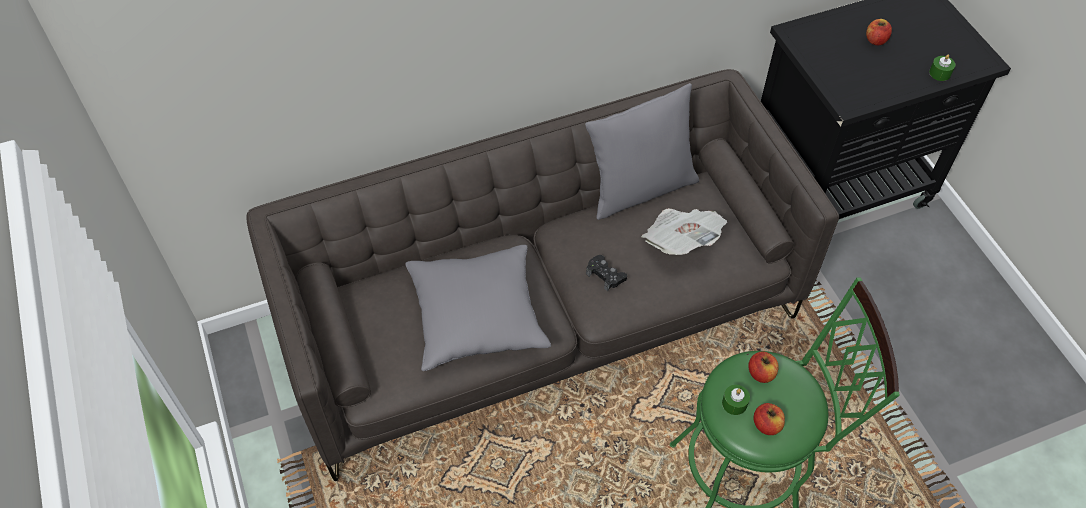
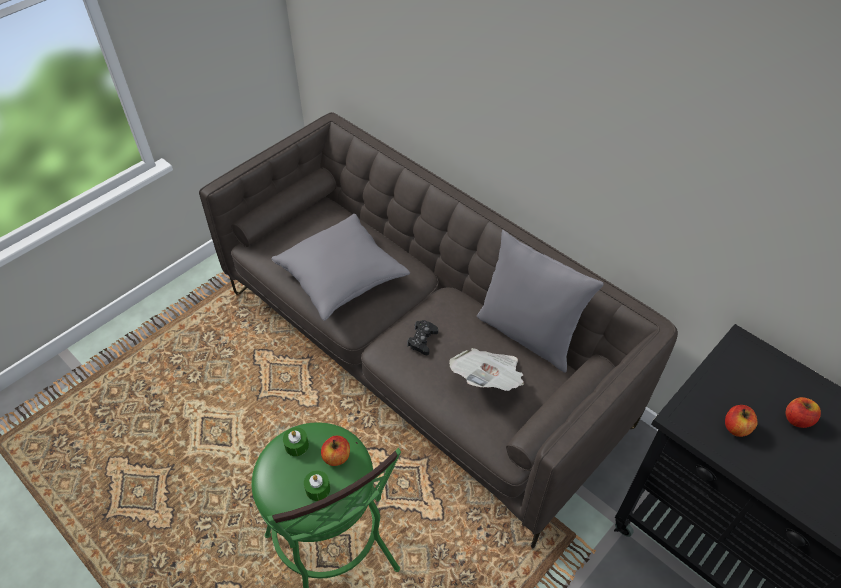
camera: 65 degrees right, 5 degrees down
(766, 425) = (284, 477): apple -> apple (736, 427)
(940, 73) = (802, 497): green candle -> green candle (318, 489)

